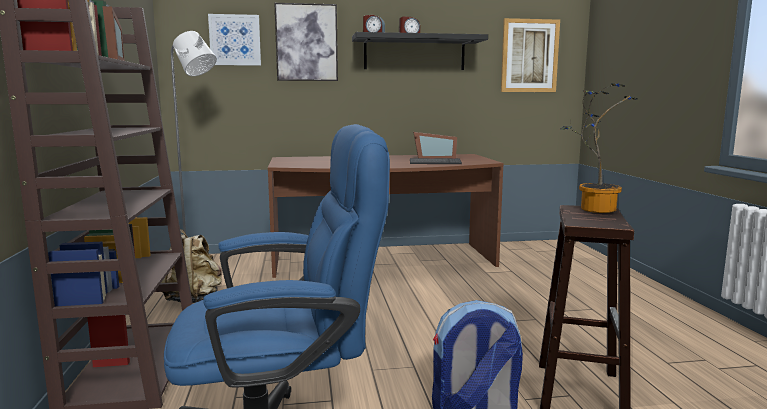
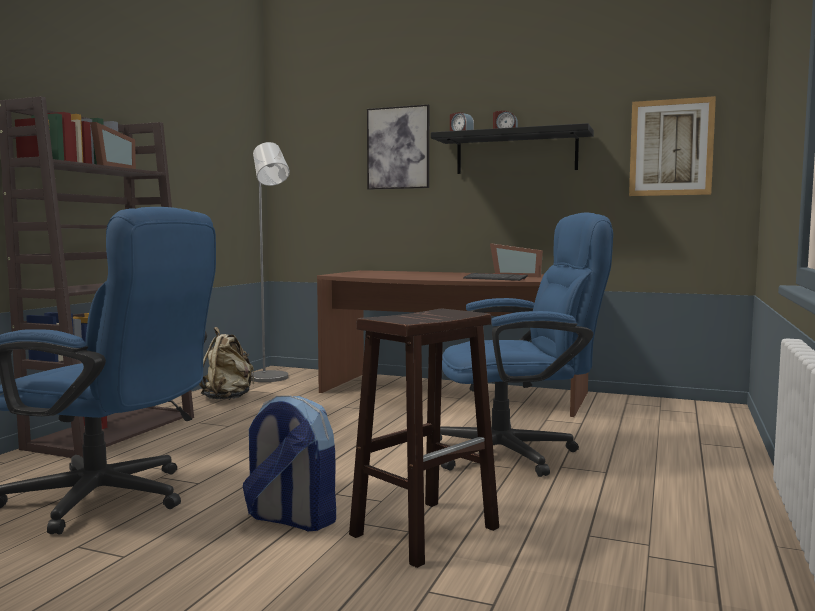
camera: 30 degrees right, 5 degrees down
(235, 40) = (331, 150): picture -> none
(517, 305) = (517, 453): none -> blue office chair
(593, 208) = (456, 312): potted plant -> none

